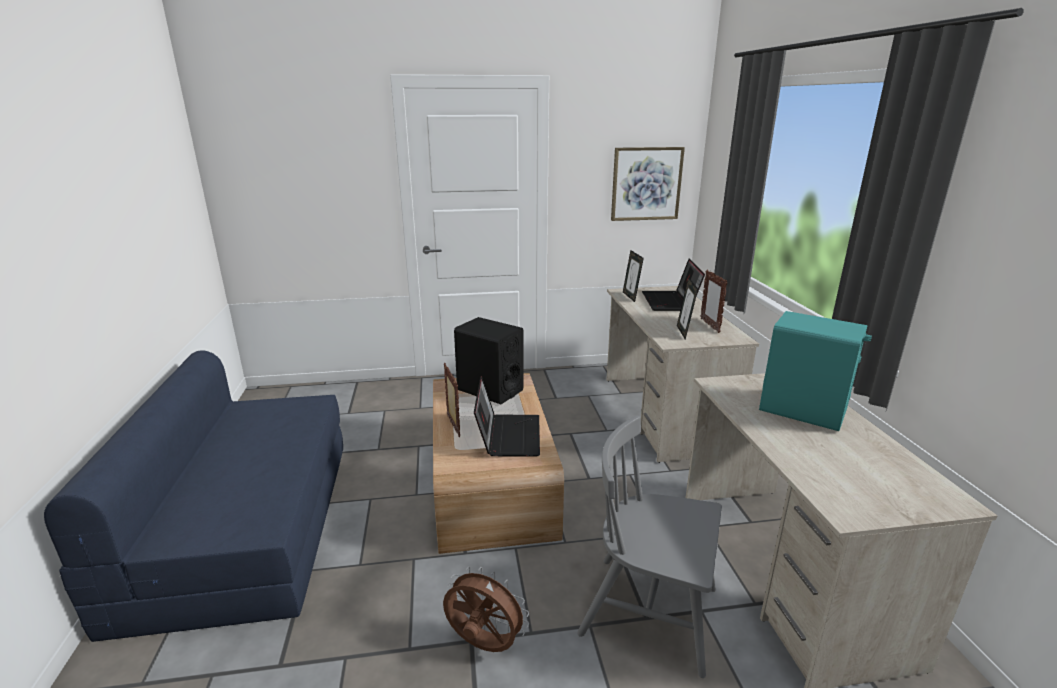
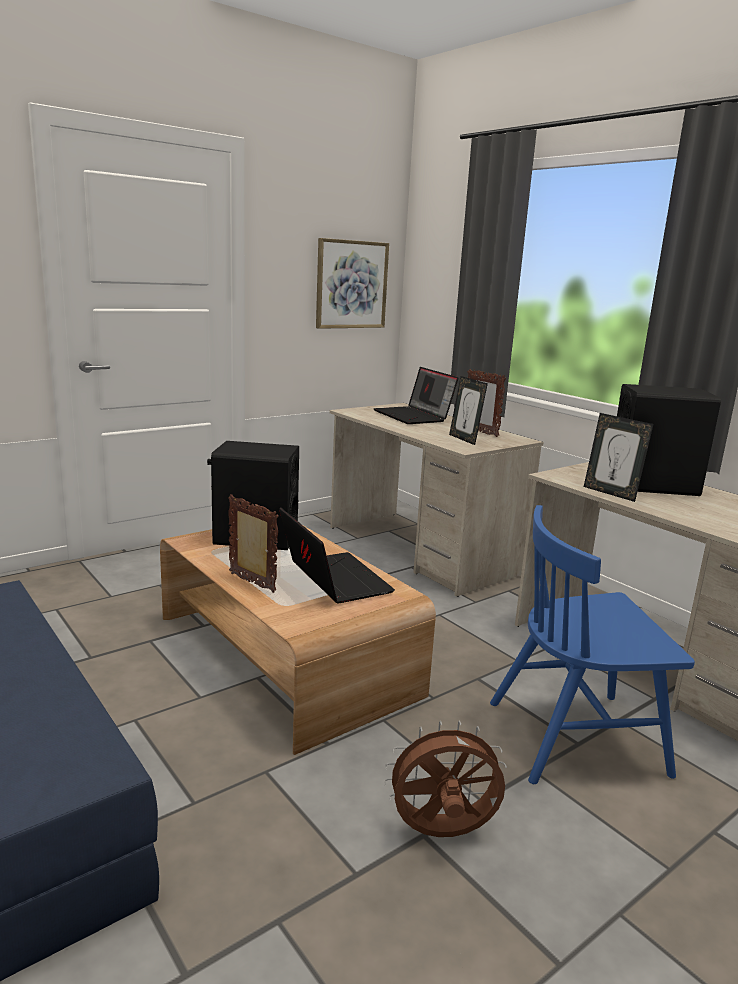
camera: 30 degrees left, 5 degrees down
(631, 297) = (366, 415): picture frame -> picture frame (611, 493)
(650, 612) = (577, 737): grey chair -> blue chair
(803, 410) = (652, 485): turquoise speaker -> black speaker

